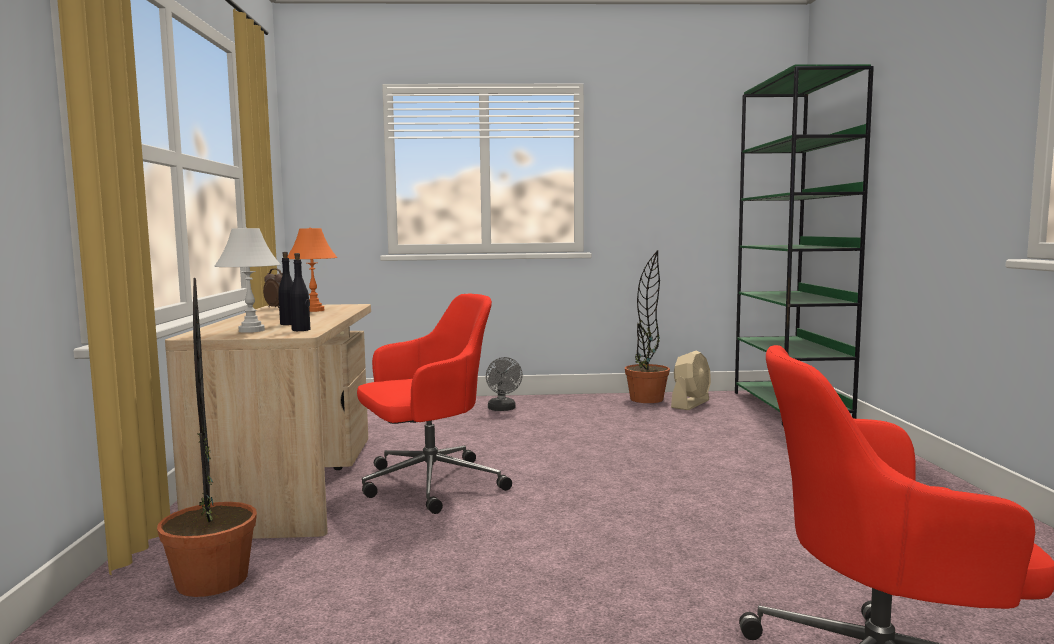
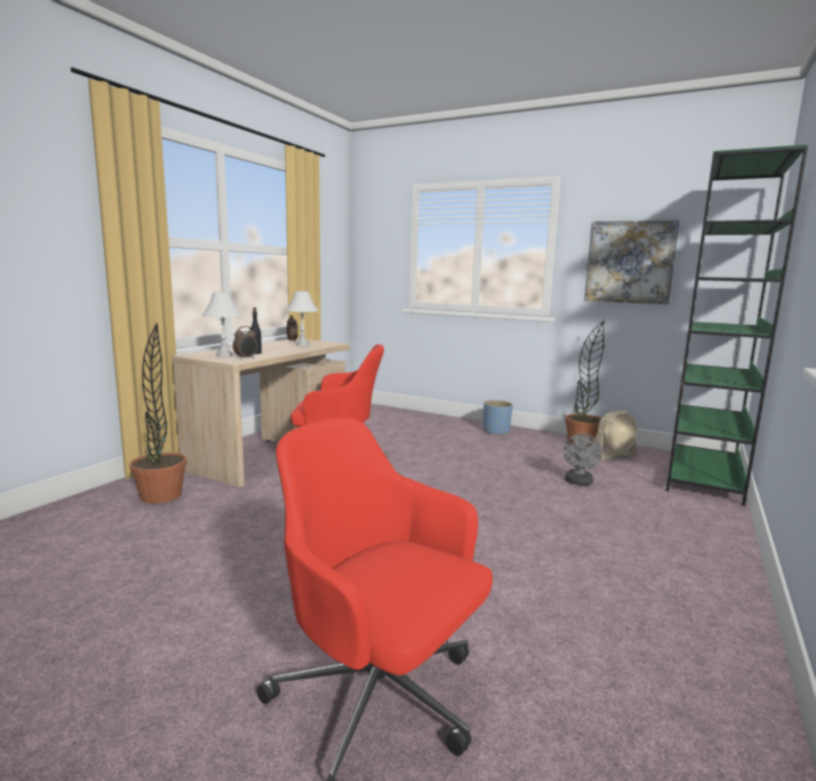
camera: 30 degrees right, 5 degrees up
(301, 330) = (246, 358): black bottle -> alarm clock
(314, 310) = (302, 345): orange table lamp -> white table lamp
(503, 409) = (462, 430): grey fan -> grey fan (579, 483)
(542, 403) = (496, 431): none -> blue planter
(669, 184) = (629, 262): none -> picture

